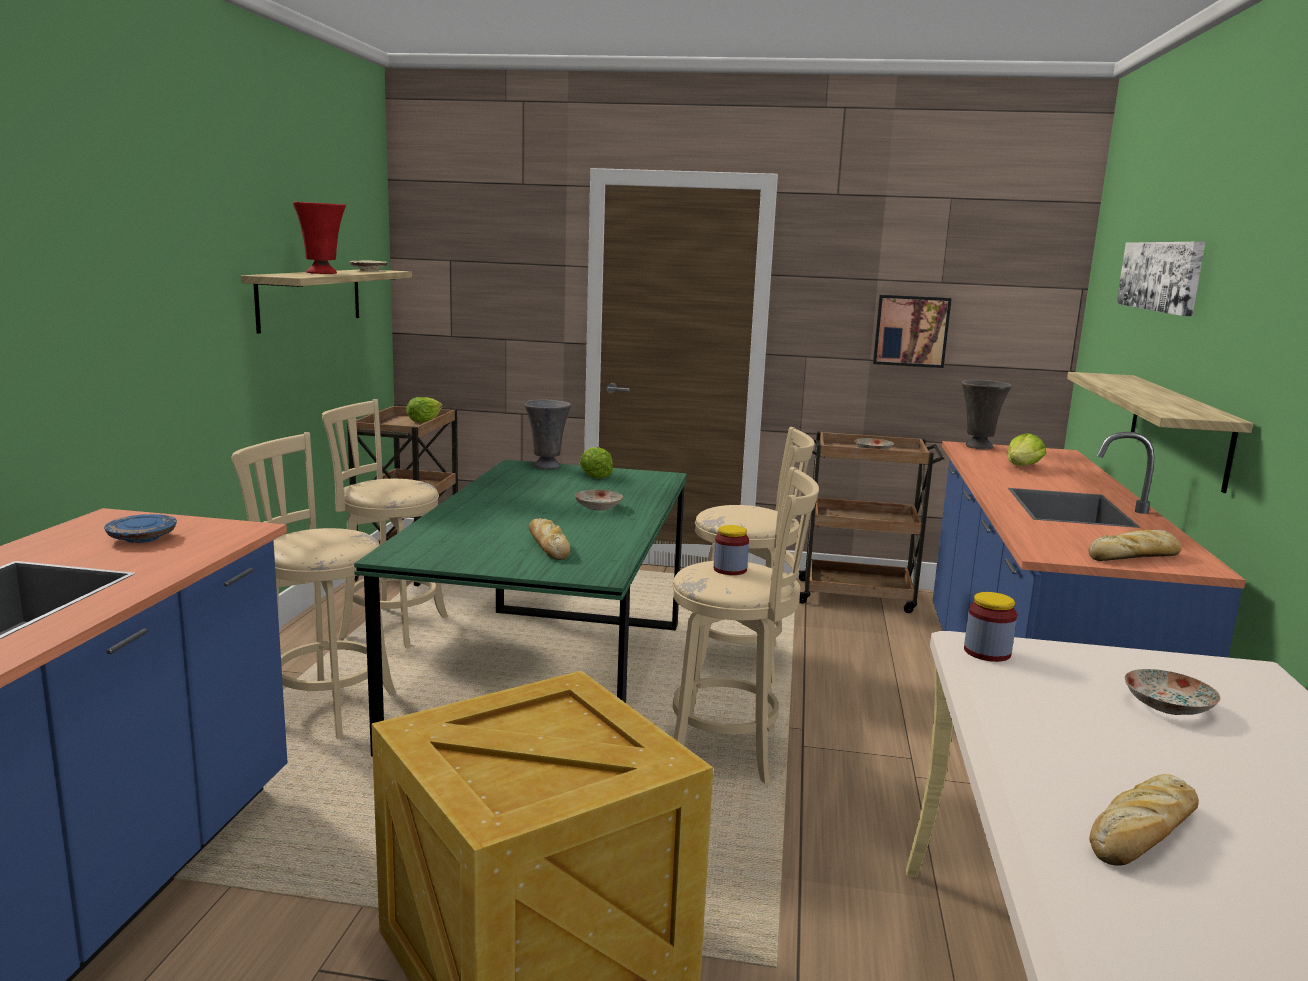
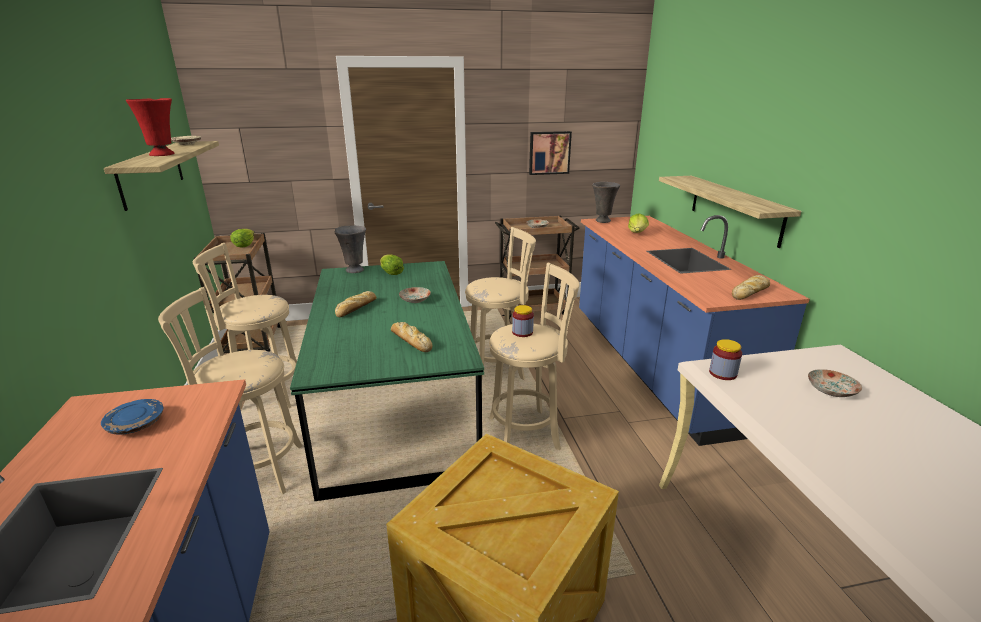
camera: 20 degrees left, 10 degrees up
(1142, 833) = (905, 492): bread -> bread (356, 308)
(1161, 276) = (710, 119): picture -> none

